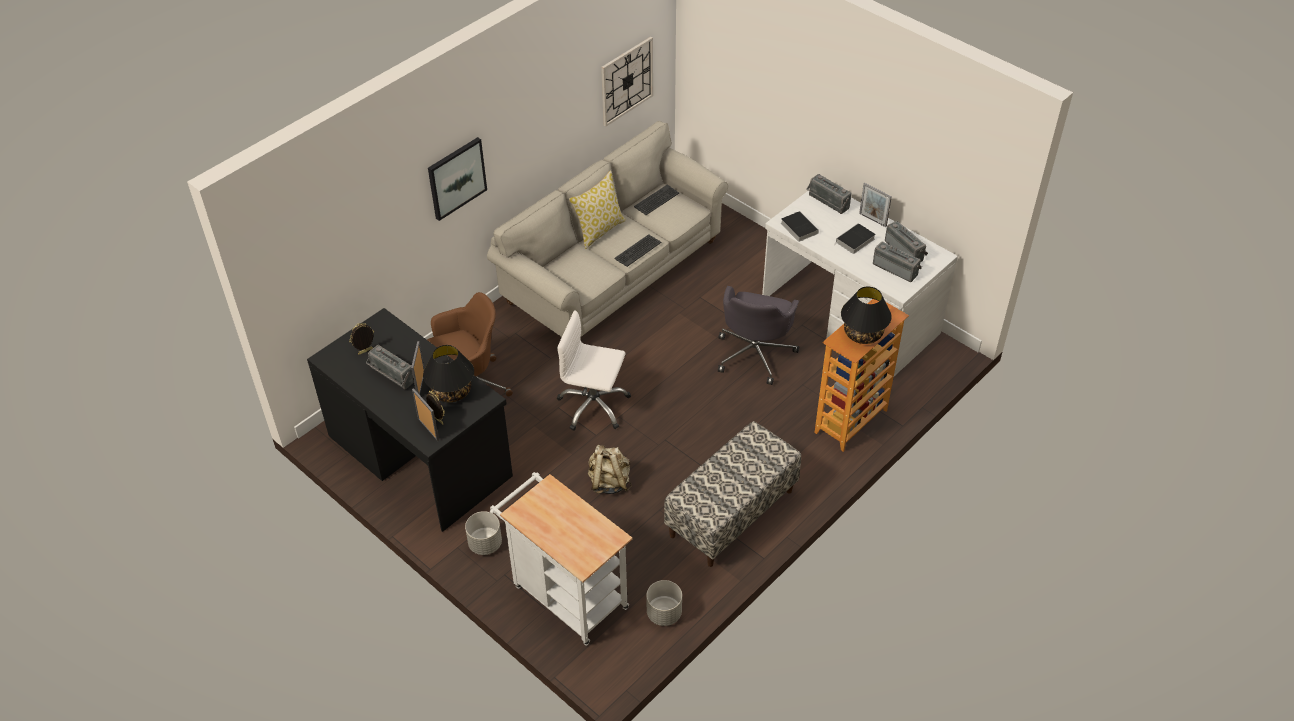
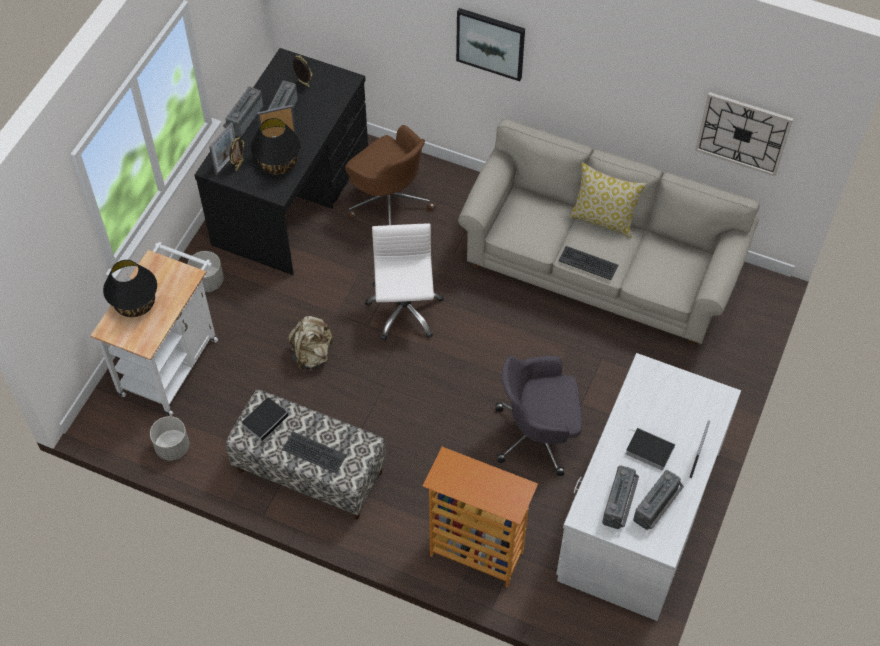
camera: 70 degrees right, 10 degrees up
(657, 200) = (675, 255): keyboard -> keyboard (314, 453)
(798, 228) = (643, 387): book -> book (266, 419)
(827, 203) = (702, 406): radio -> radio (243, 118)
(863, 333) = (470, 483): black table lamp -> black table lamp (135, 303)

